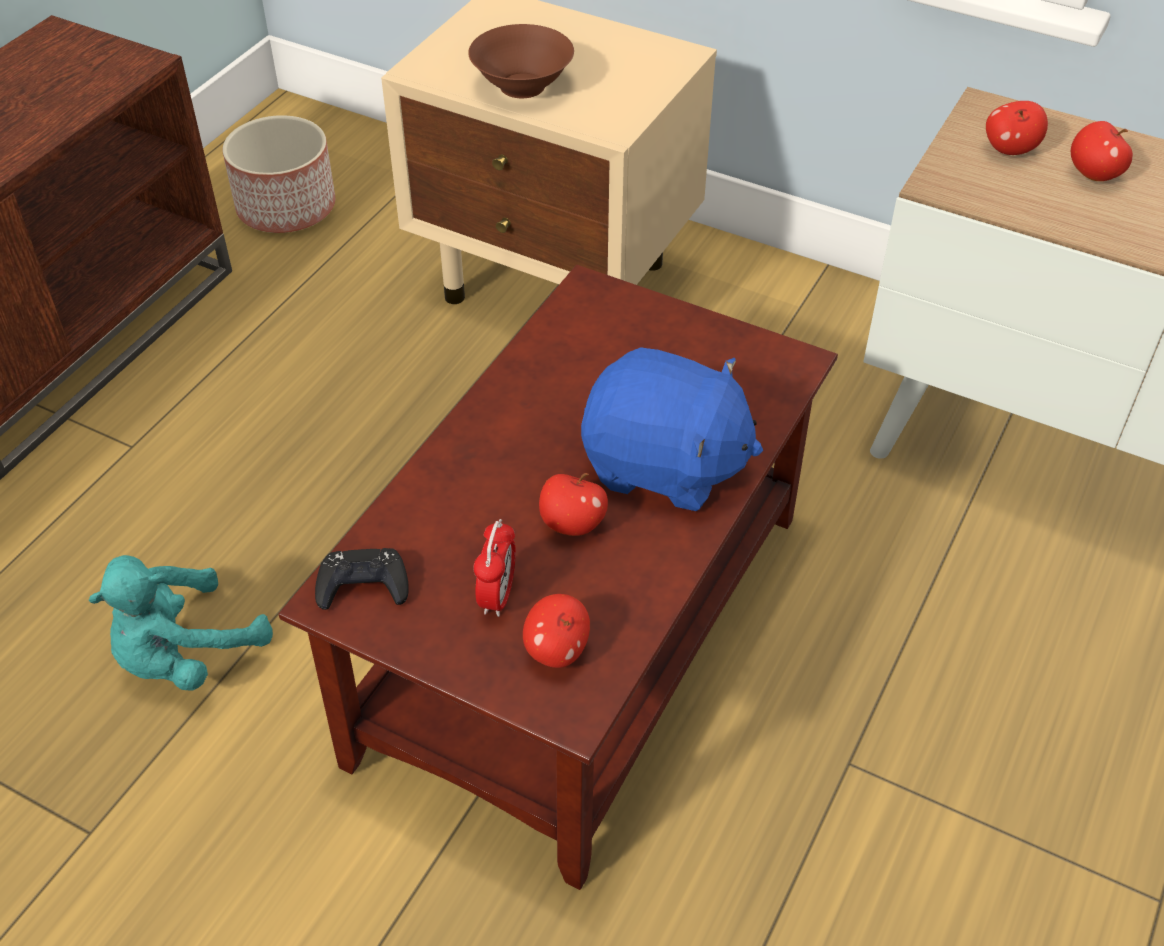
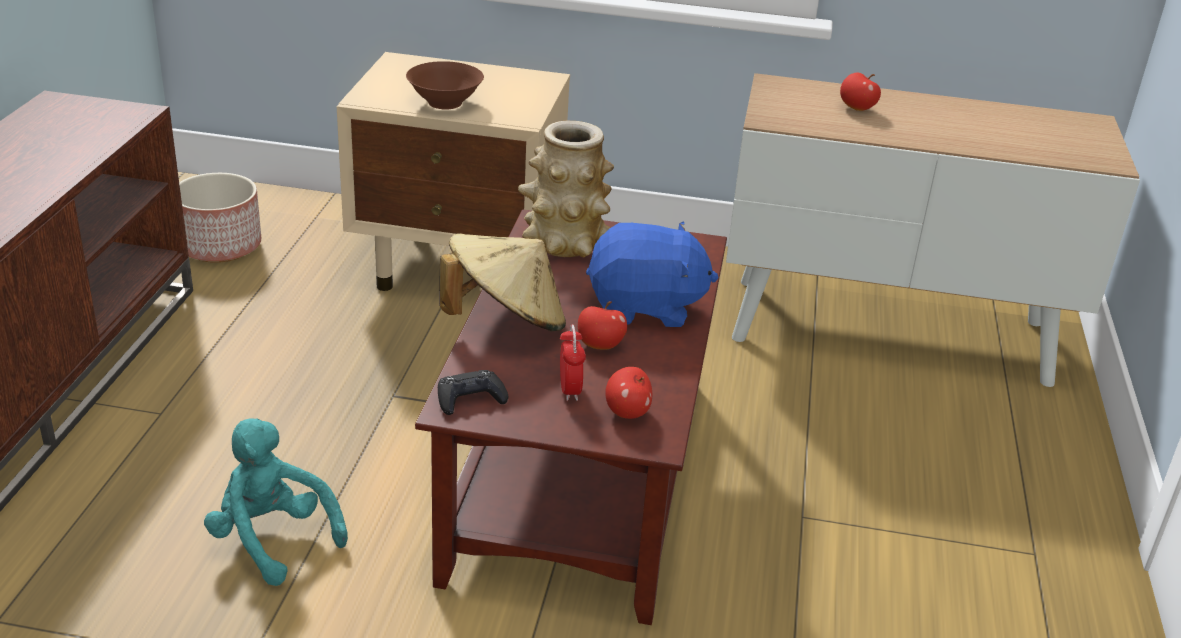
camera: 20 degrees left, 15 degrees down
(185, 655) = (272, 539): turquoise plush toy -> turquoise plush toy turned 105 degrees clockwise
(468, 458) = (506, 320): none -> beige hat
(606, 332) = (565, 242): none -> vase
(1010, 149) = (799, 101): apple -> none

